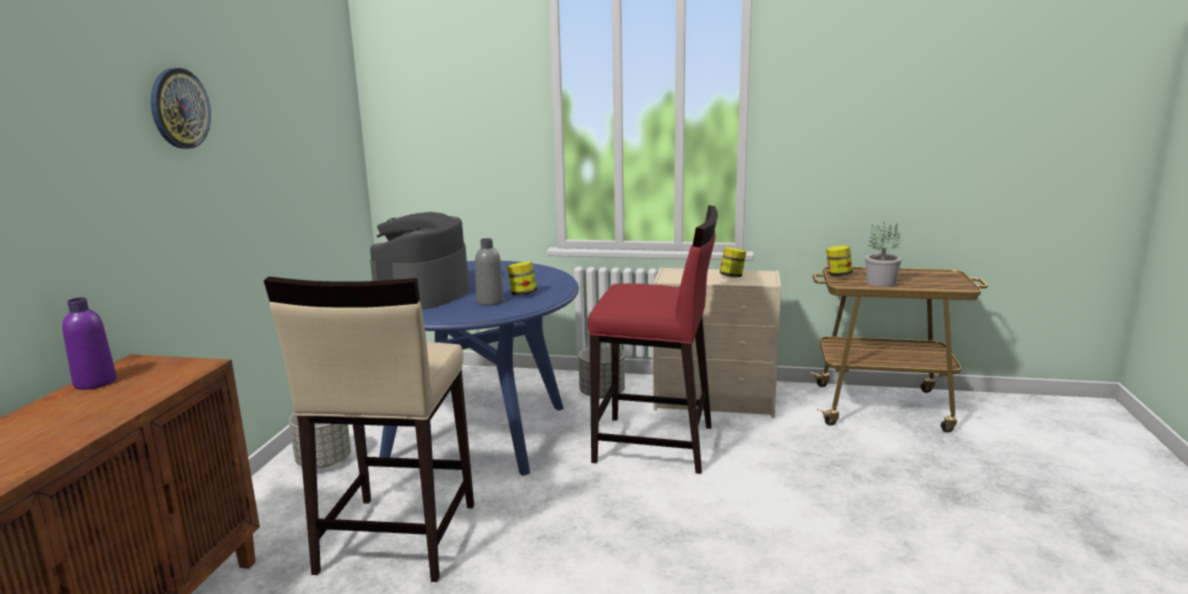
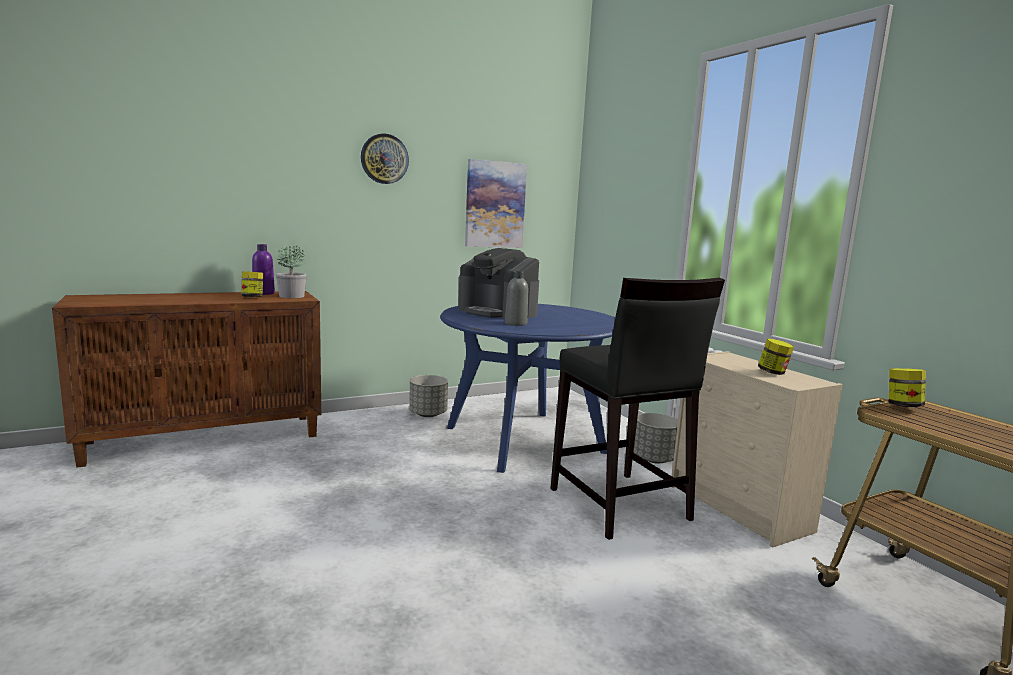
camera: 50 degrees right, 5 degrees down
(298, 149) = (495, 204): none -> picture
(396, 538) = (376, 461): beige stool -> none
(423, 294) = (498, 312): coffee machine -> coffee machine turned 120 degrees counterclockwise
(522, 294) = (547, 326): jar -> jar (252, 297)
(655, 444) = (619, 505): red stool -> black stool
(881, 282) = (945, 427): potted plant -> potted plant (292, 296)

